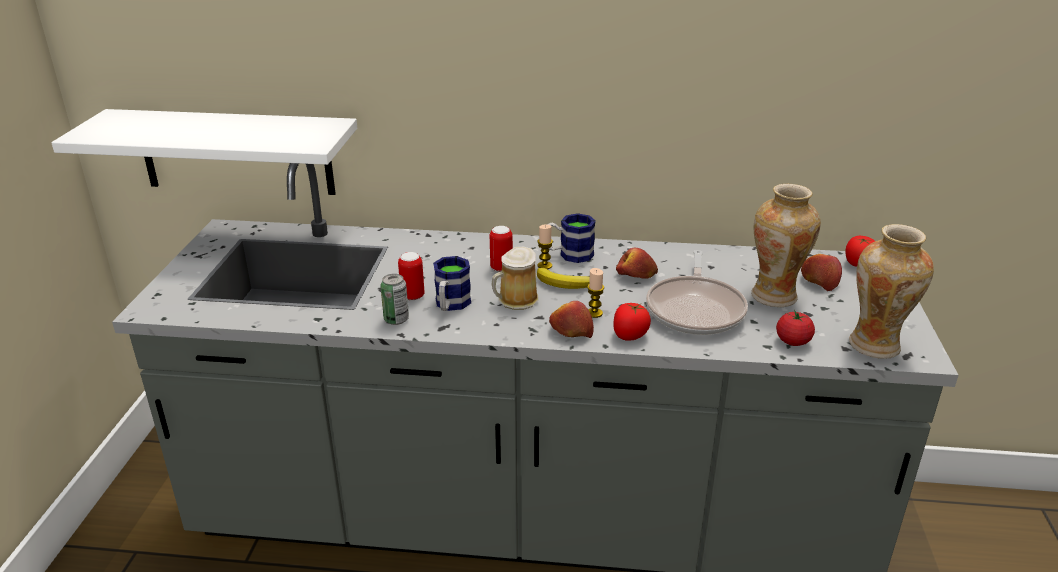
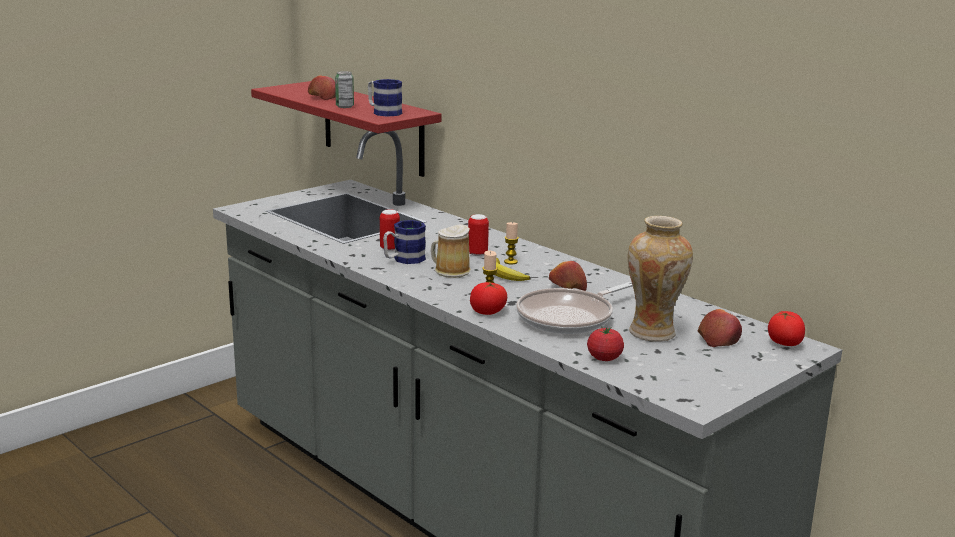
camera: 40 degrees right, 10 degrees down
(236, 152) = (373, 128): white shelf -> red shelf
(396, 319) = (357, 255): can -> can (344, 106)
(569, 254) = (542, 262): mug -> mug (383, 112)
(571, 331) = (452, 296): apple -> apple (322, 97)
(876, 345) = (670, 385): vase -> none

